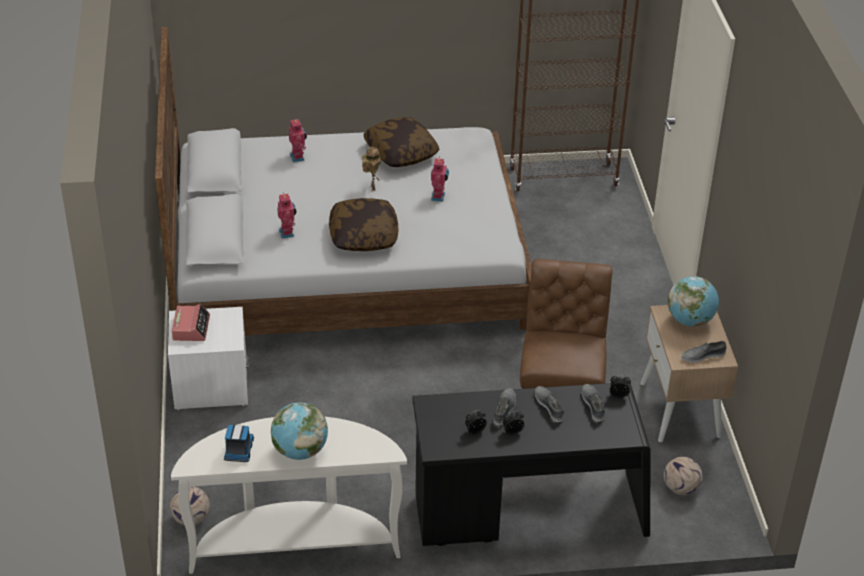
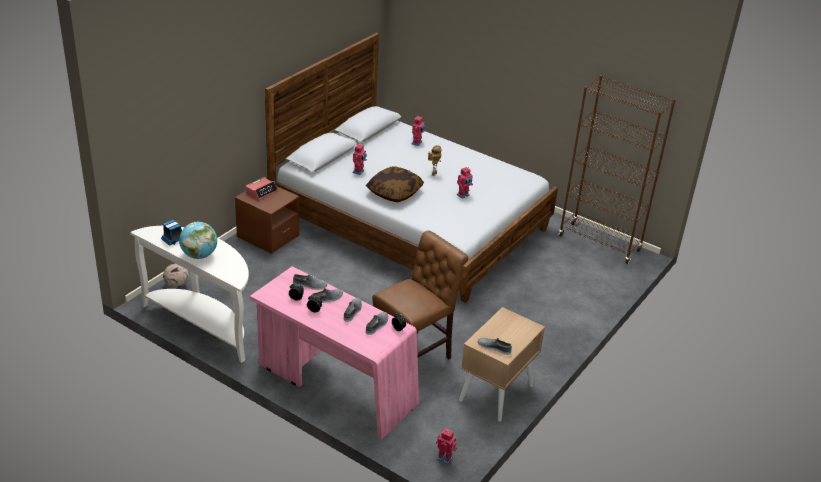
camera: 40 degrees right, 5 degrees down
(211, 385) = (268, 236): white nightstand -> brown nightstand
(400, 153) = (474, 166): pillow -> none
(464, 405) = (310, 285): none -> grey shoe
(528, 513) = (334, 386): black desk -> pink desk
(680, 488) = (436, 430): football -> none
(690, 320) = (515, 327): globe -> none
(725, 512) = (445, 458): none -> toy robot

